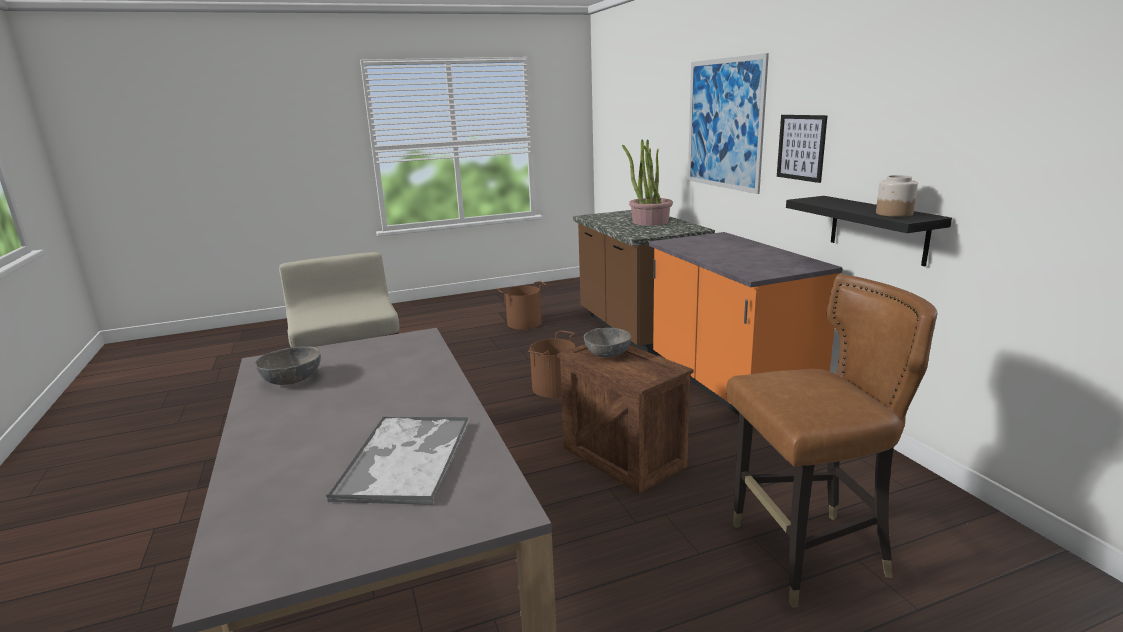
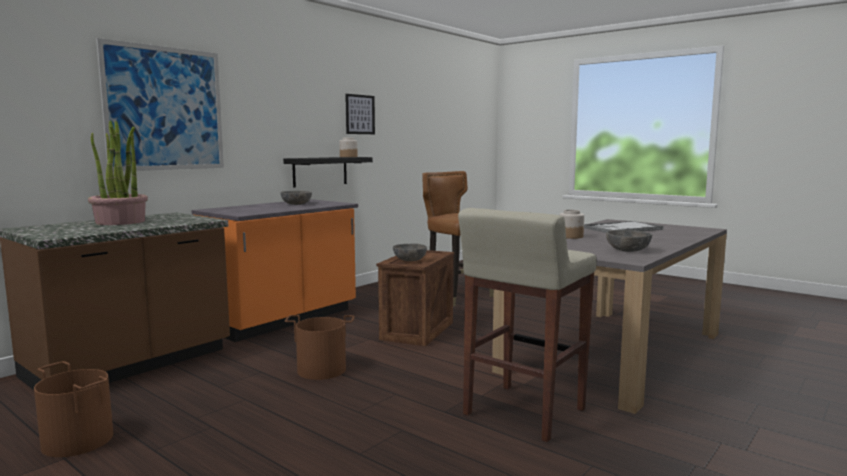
camera: 120 degrees left, 10 degrees down
(418, 382) = (570, 236): none -> jar
(754, 258) = (296, 204): none -> grey bowl
(801, 147) = (260, 127): picture -> picture (360, 114)

